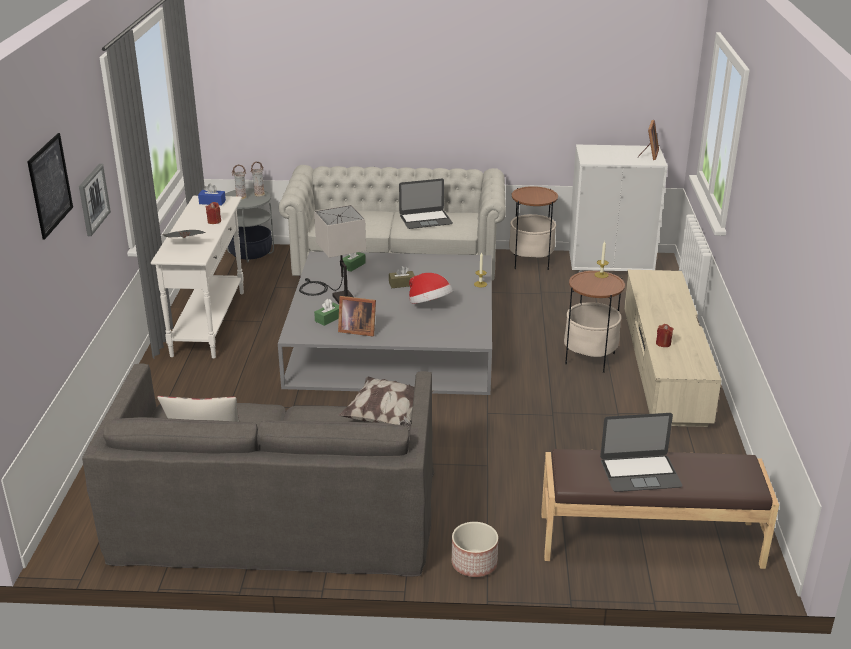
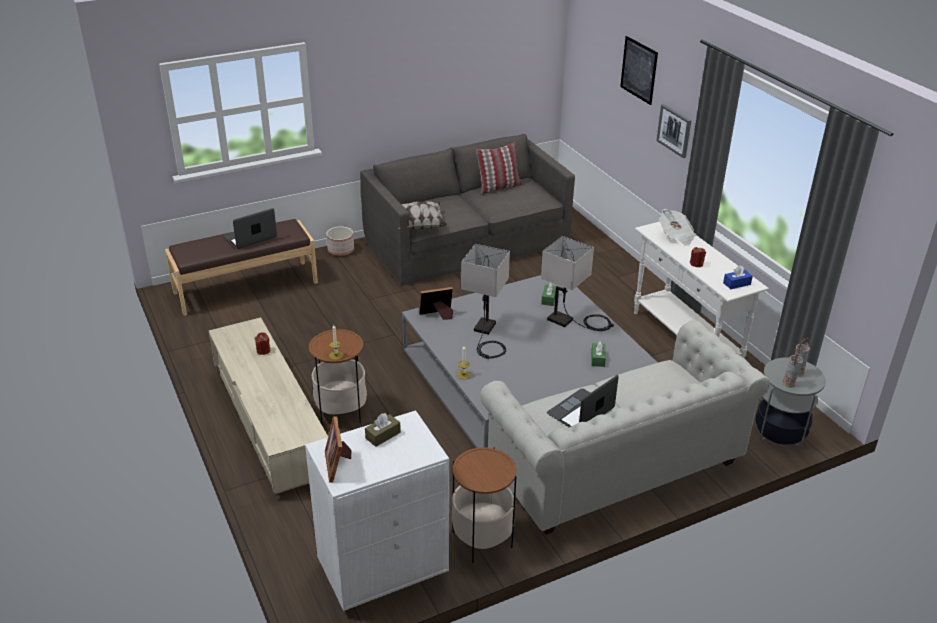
camera: 150 degrees right, 5 degrees up
(356, 330) = (517, 296): picture frame -> picture frame (437, 315)
(402, 284) = (532, 351): brown tissue box -> brown tissue box (383, 435)
(429, 305) = (486, 337): hat -> table lamp

